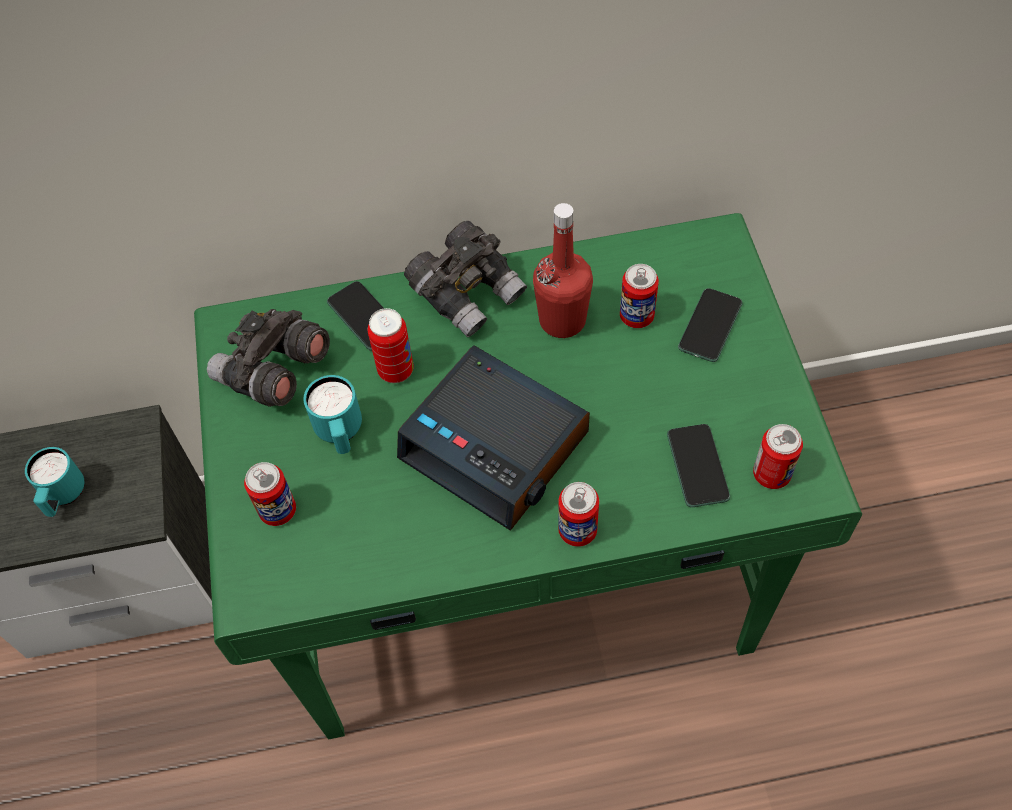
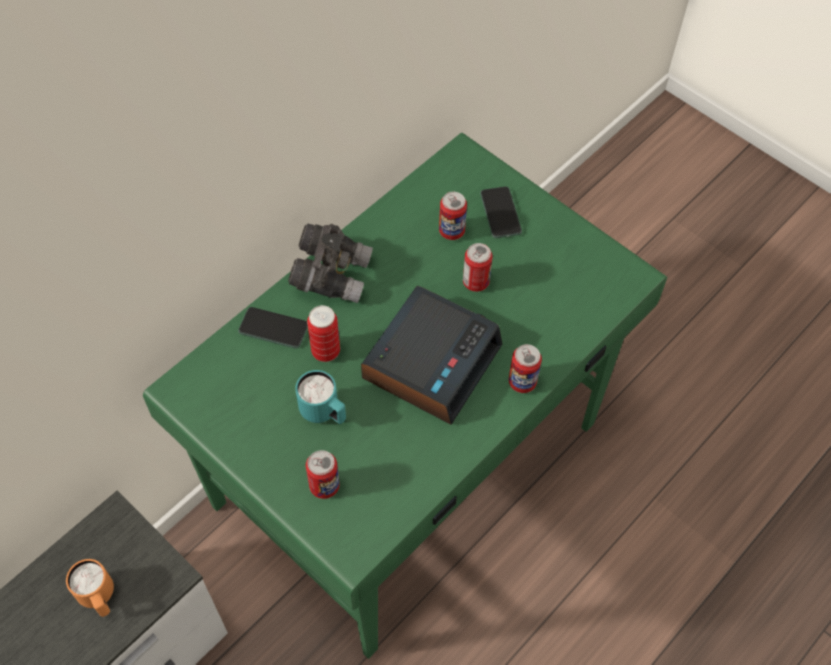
camera: 40 degrees left, 0 degrees up
(64, 497) = (99, 597): turquoise mug -> orange mug
(273, 372) = (242, 401): grey binoculars -> none
(496, 445) = (431, 360): alarm clock -> alarm clock turned 60 degrees counterclockwise
(562, 320) = (407, 259): red bottle -> none
(697, 466) = (560, 302): phone -> none
(771, 474) = (604, 282): can -> can (476, 282)

